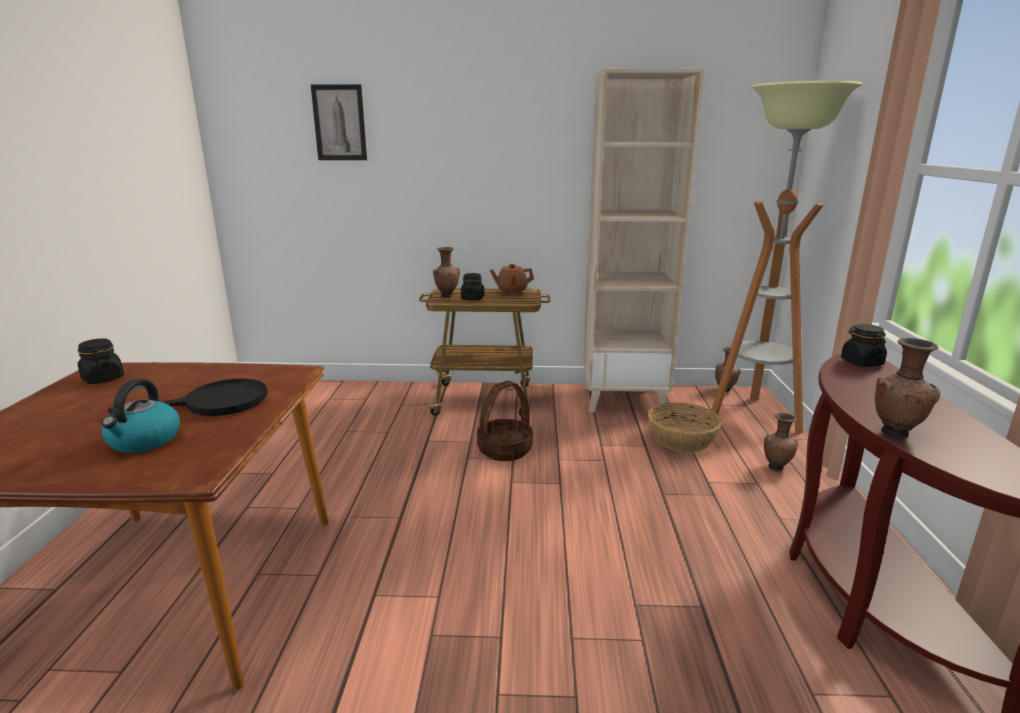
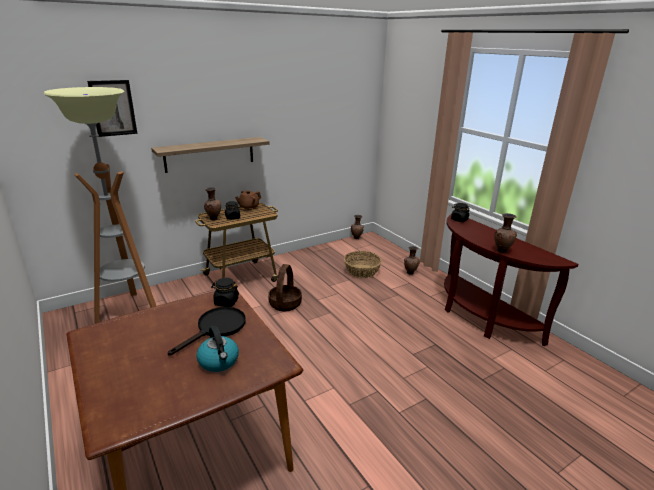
camera: 35 degrees left, 5 degrees up
(103, 378) = (105, 339): black jar -> black jar (226, 302)
(466, 202) = (210, 154): none -> shelf
(624, 399) = (315, 256): beige bookcase -> none
(754, 416) = (381, 249): floor lamp -> floor lamp (129, 311)

